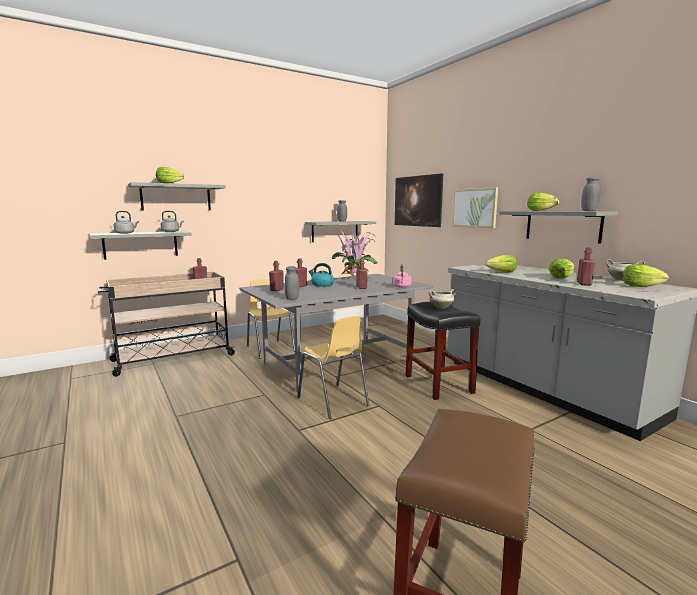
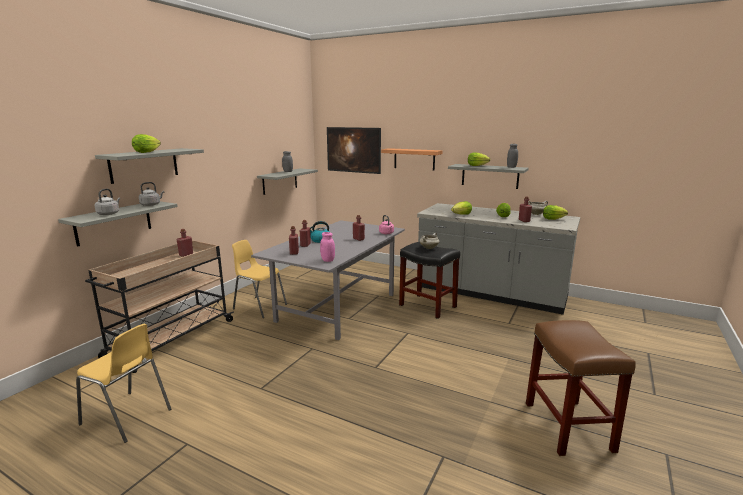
camera: 30 degrees left, 5 degrees up
(292, 299) = (328, 260): grey jar -> pink jar
(333, 402) = (373, 339): yellow chair -> yellow chair (127, 417)
(354, 279) = (335, 230): potted plant -> none
(474, 208) = (414, 159): picture -> shelf

